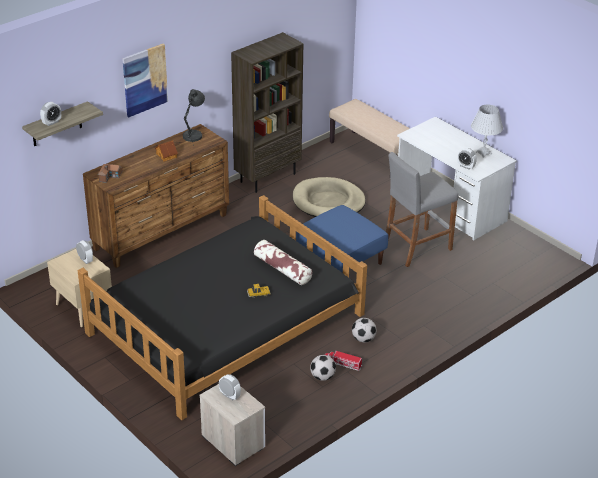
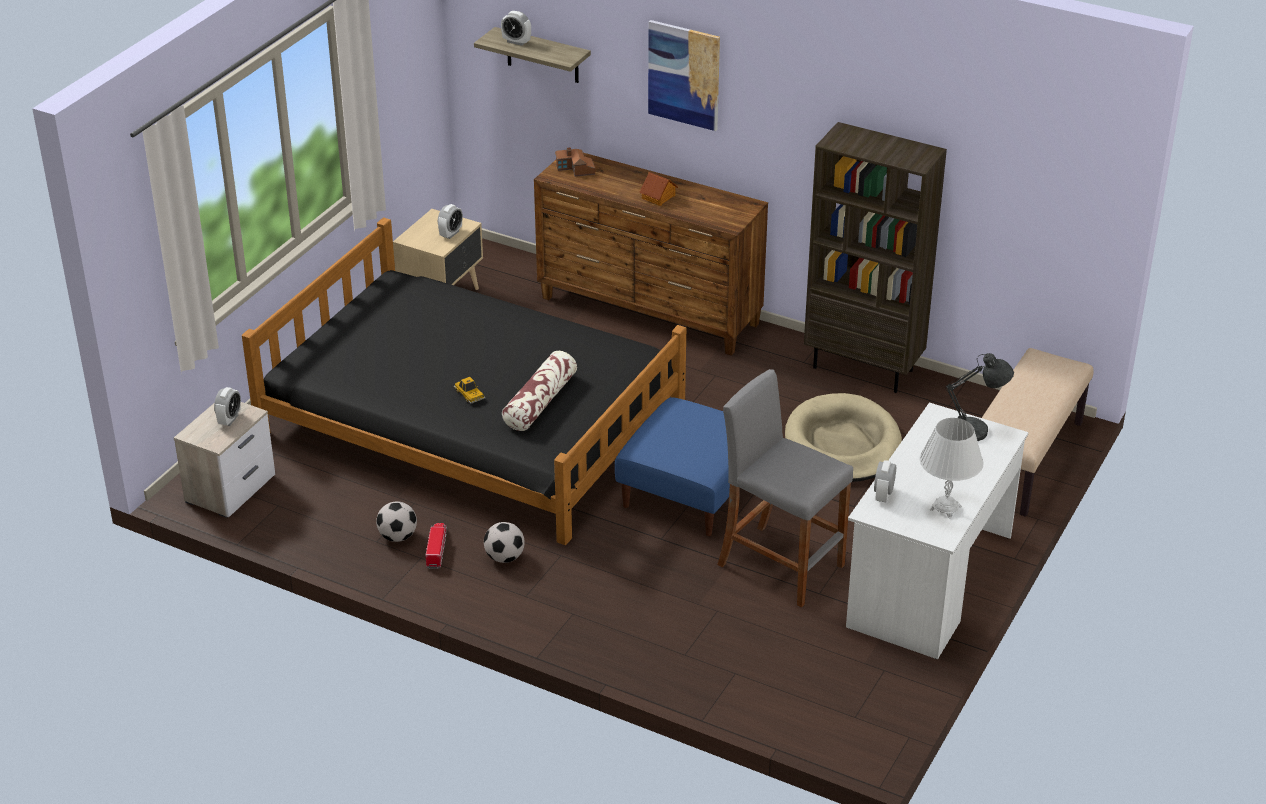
camera: 70 degrees right, 0 degrees up
(194, 135) = (730, 204): grey table lamp -> grey table lamp (974, 431)

